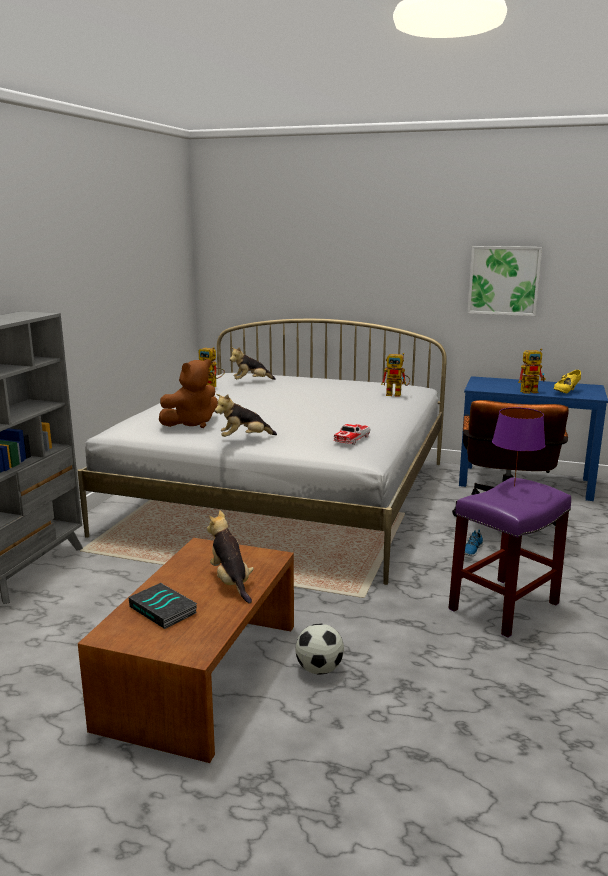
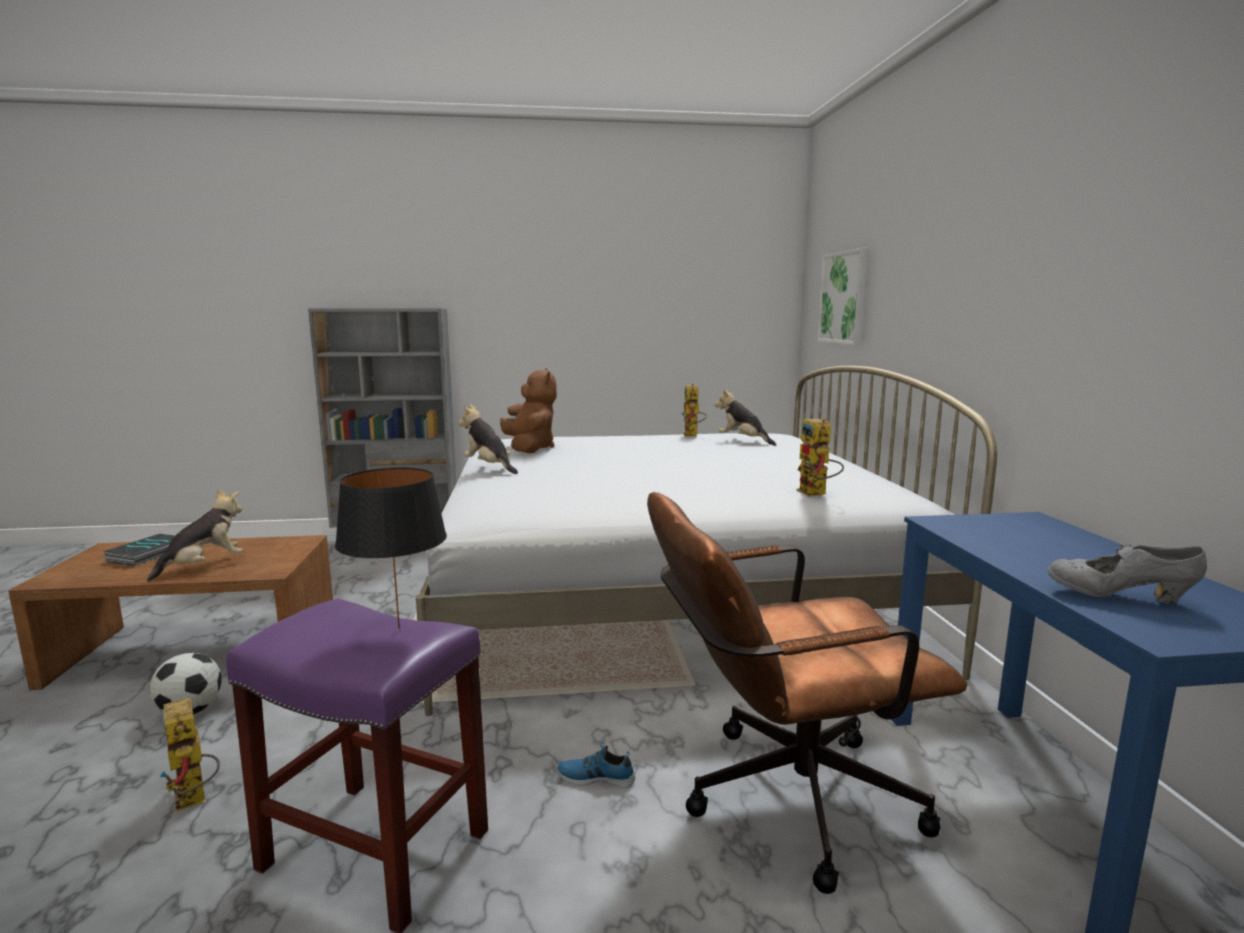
camera: 65 degrees right, 5 degrees down
(192, 423) = (530, 448): brown plush toy -> brown plush toy turned 135 degrees counterclockwise
(352, 439) = (526, 500): toy car -> none
(504, 280) = (1123, 286): picture -> picture (843, 298)
(514, 486) = (397, 628): purple table lamp -> black table lamp
(532, 391) = (1032, 564): toy robot -> toy robot (195, 800)
(566, 392) = (1118, 597): yellow shoe -> grey shoe

